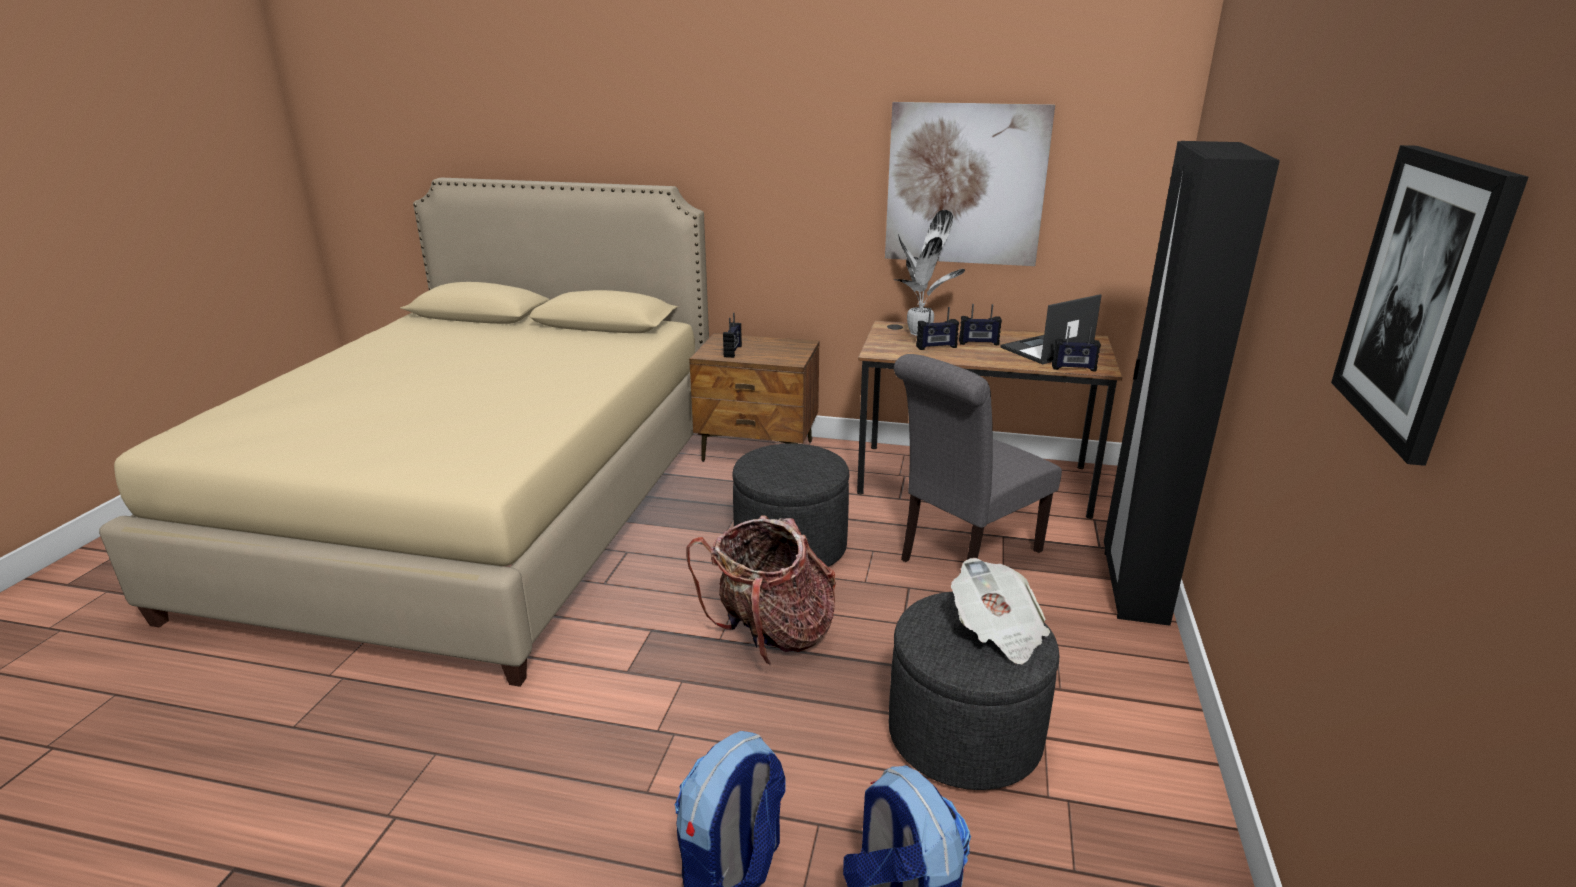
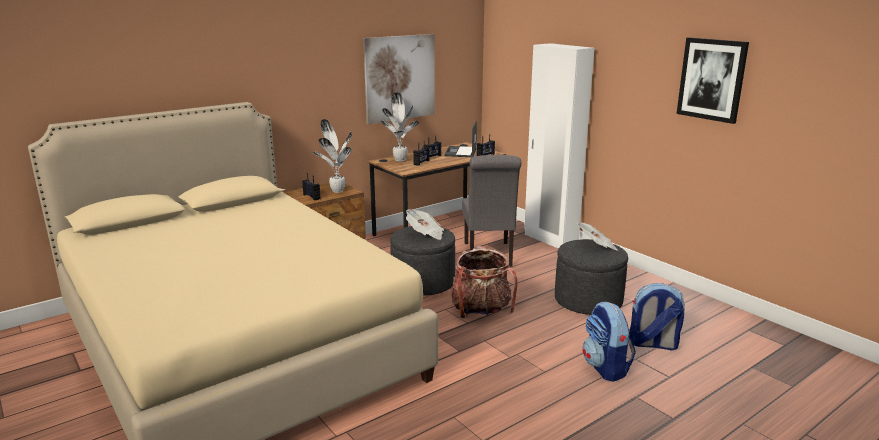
camera: 50 degrees left, 5 degrees down
(780, 353) = (337, 190): none -> potted plant
(793, 466) = (425, 234): none -> newspaper
(1133, 586) = (550, 240): black wardrobe -> white wardrobe

